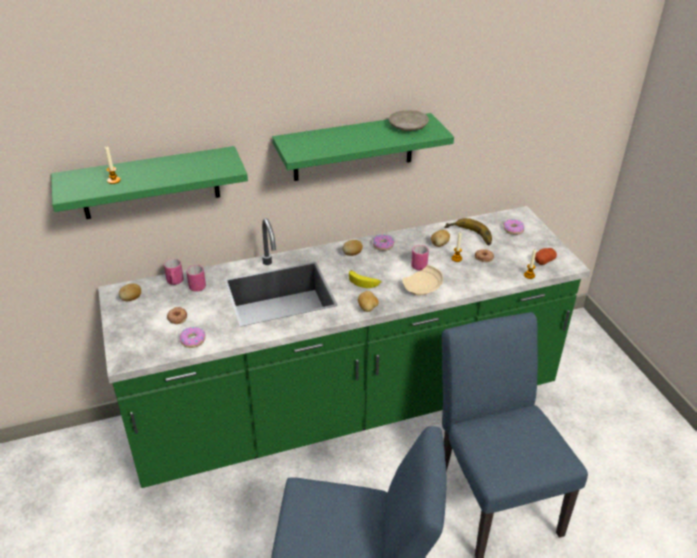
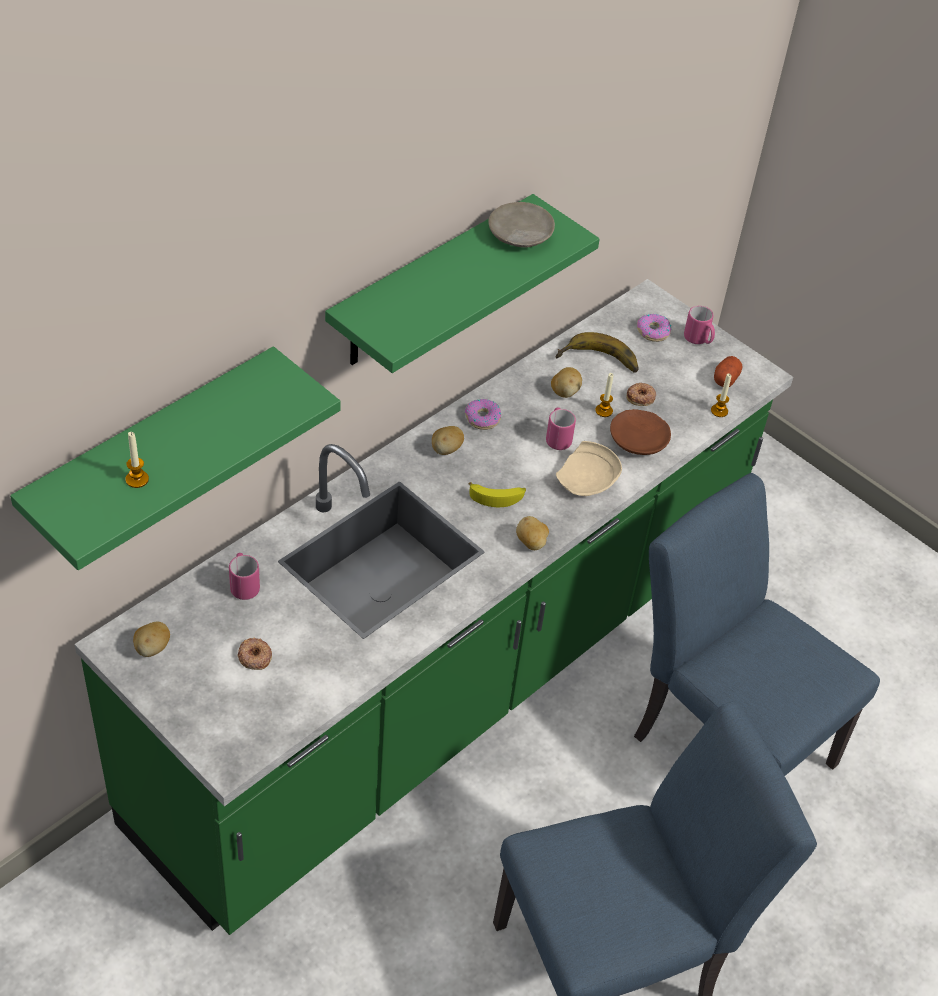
camera: 30 degrees left, 10 degrees up
(175, 282) = (201, 593): pink mug -> pink mug (698, 340)
(193, 340) = (309, 688): donut -> none
(468, 277) = (639, 439): none -> brown plate

